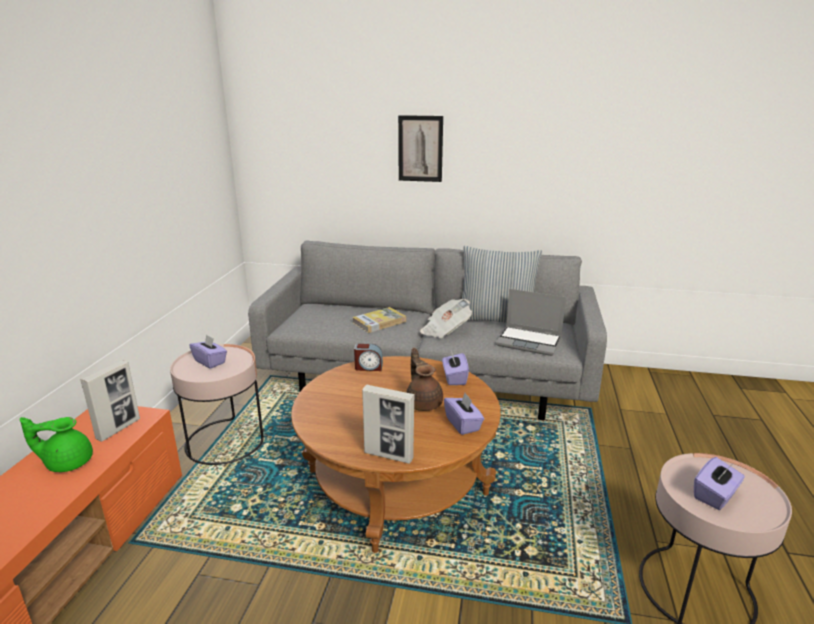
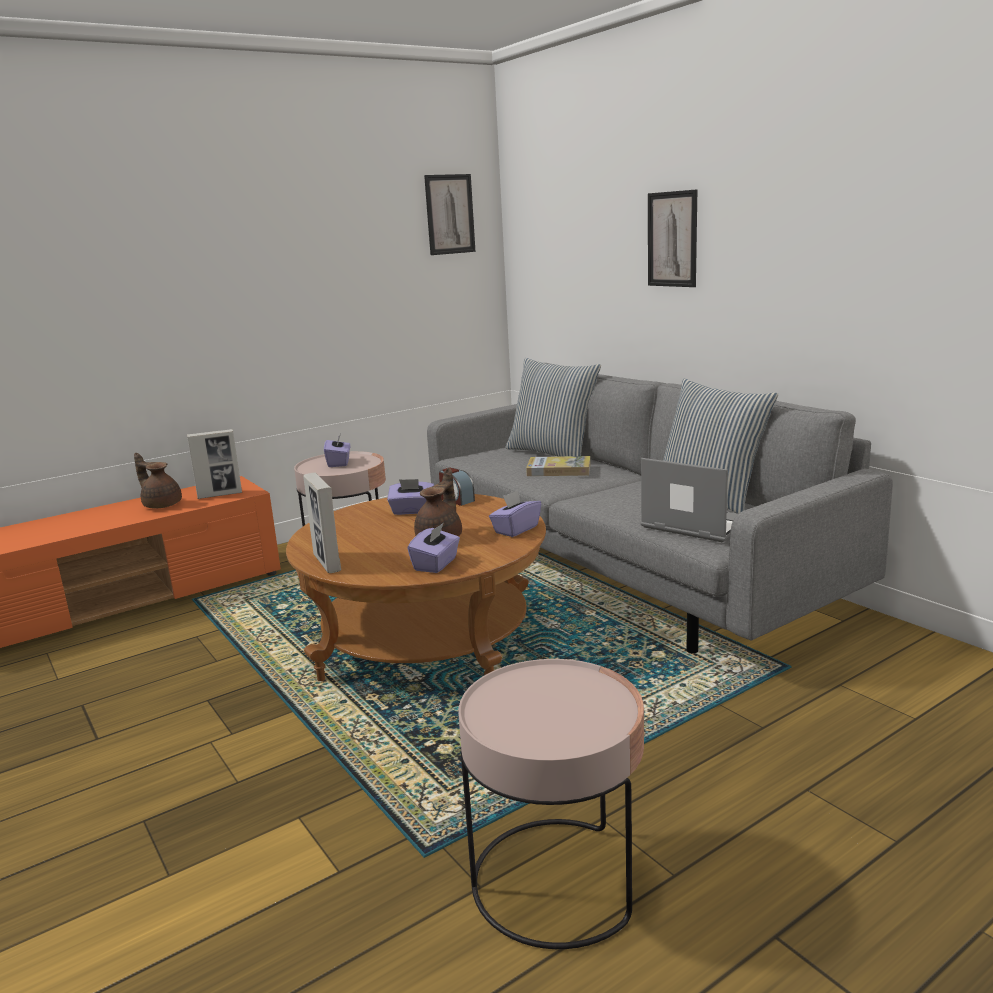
camera: 45 degrees right, 5 degrees down
(67, 462) = (161, 504): green teapot -> brown teapot
(202, 122) = (450, 214): none -> picture
(345, 309) = (552, 453): none -> pillow
(445, 330) = (615, 492): newspaper -> none
(529, 342) = (694, 525): laptop -> laptop turned 150 degrees clockwise
(715, 496) = (529, 706): purple tissue box -> purple tissue box (412, 511)

